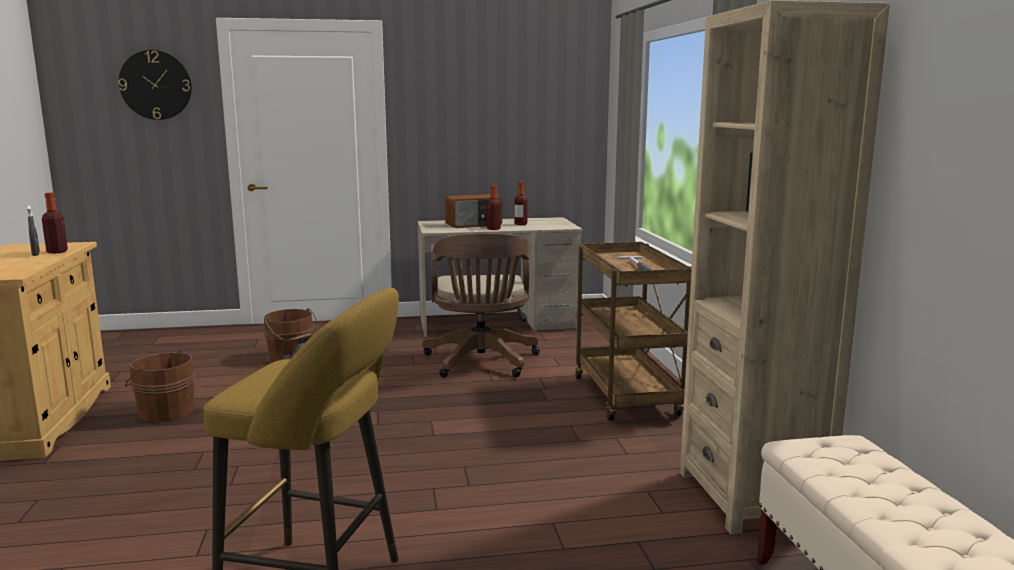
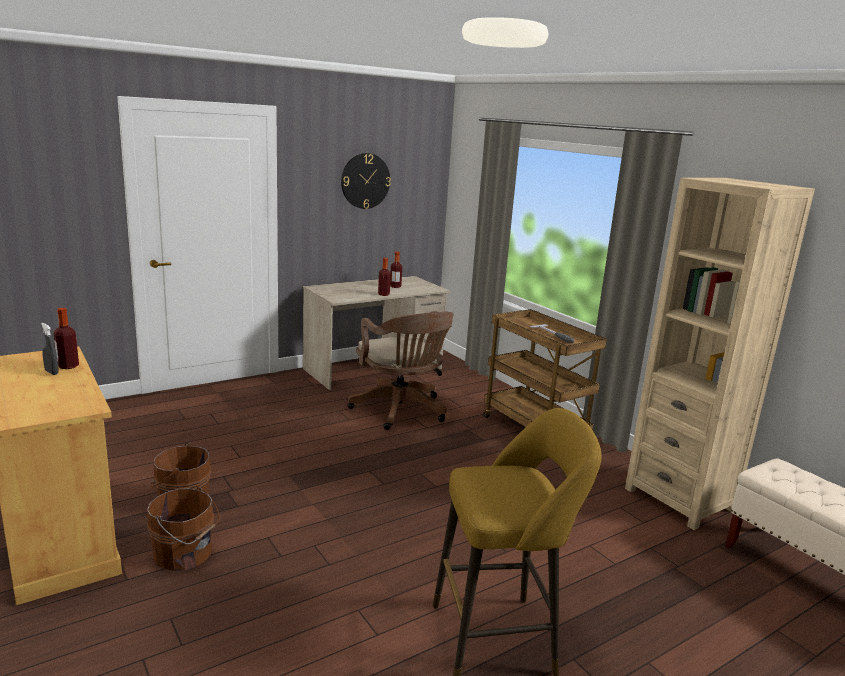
camera: 25 degrees left, 5 degrees up
(155, 85) = (53, 163): wall clock -> wall clock (365, 181)
(291, 358) = (236, 427): brown bucket -> brown bucket (185, 554)
(474, 224) = (359, 289): radio -> none

